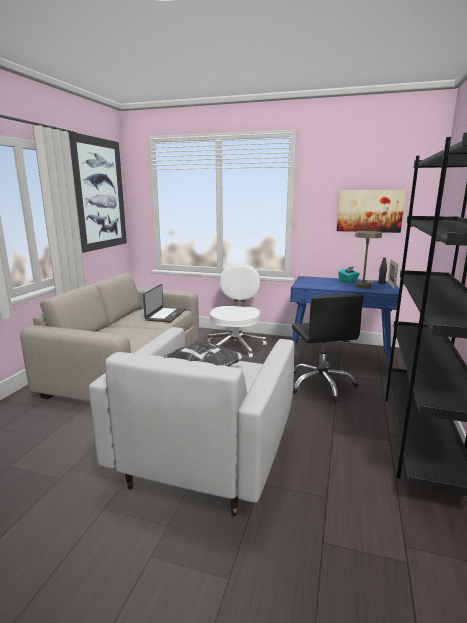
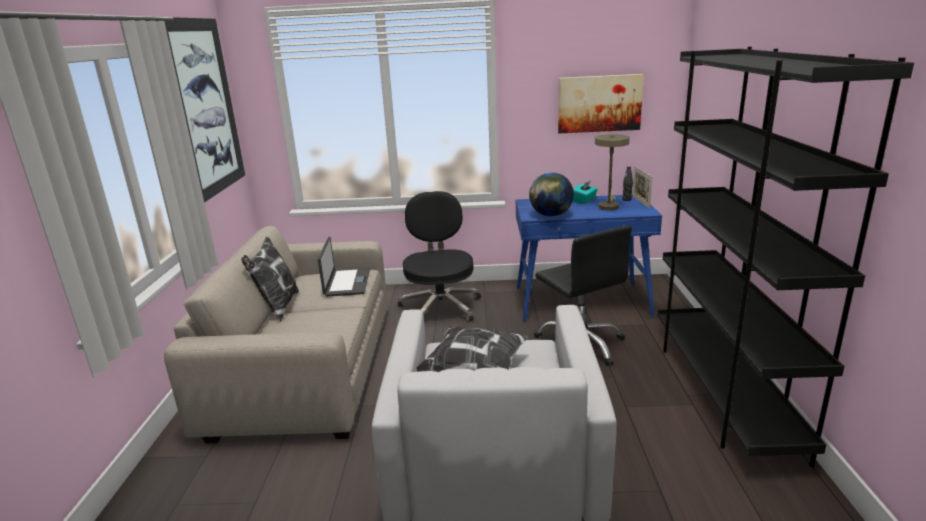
camera: 15 degrees left, 5 degrees up
(114, 323) = (278, 308): none -> pillow
(235, 346) = (440, 307): white office chair -> black office chair
(315, 286) = (550, 215): none -> globe

